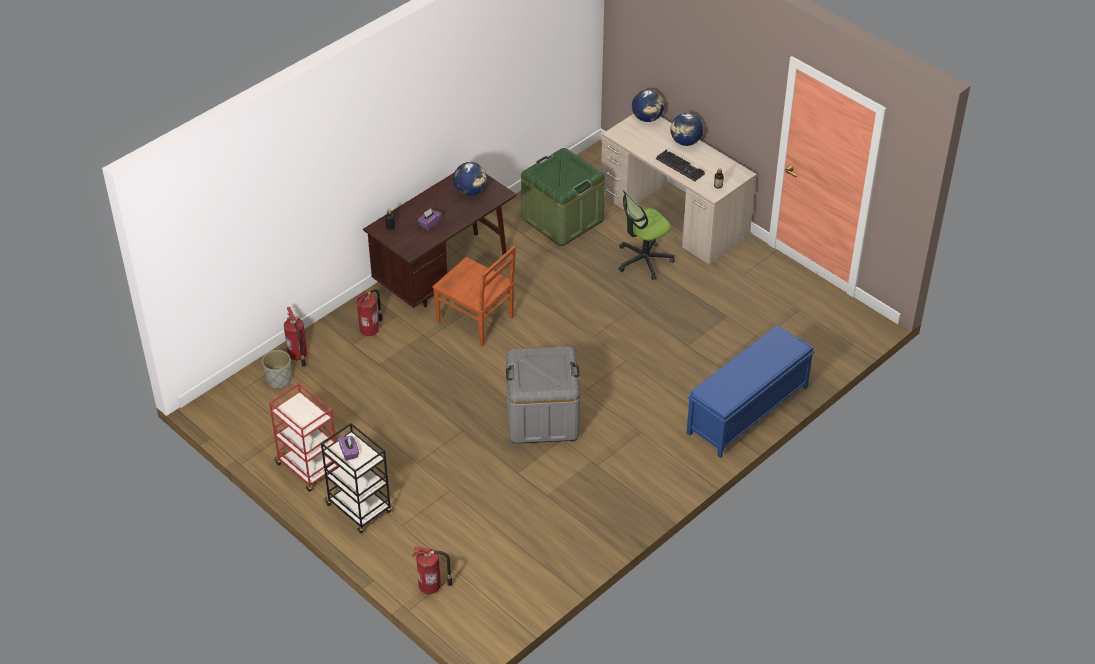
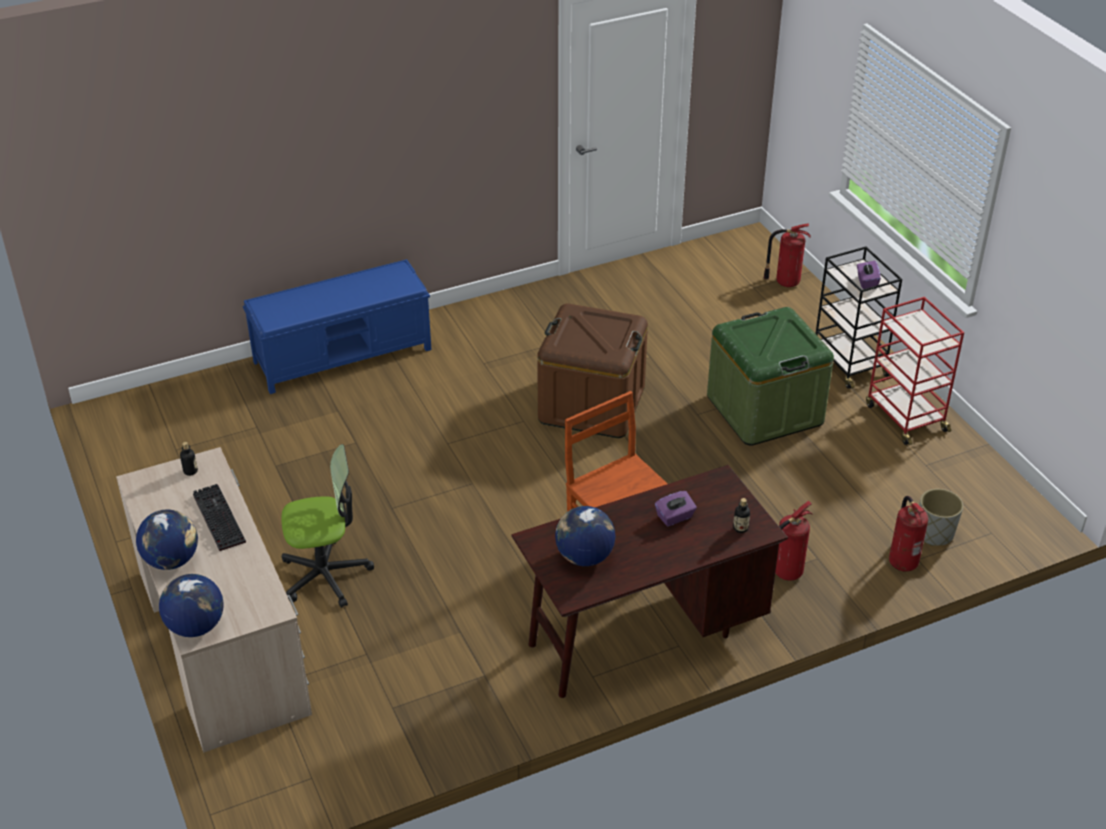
camera: 160 degrees left, 5 degrees down
(542, 417) = (591, 404): grey storage box -> brown storage box
(562, 219) = (404, 683): green storage box -> green storage box (764, 410)

